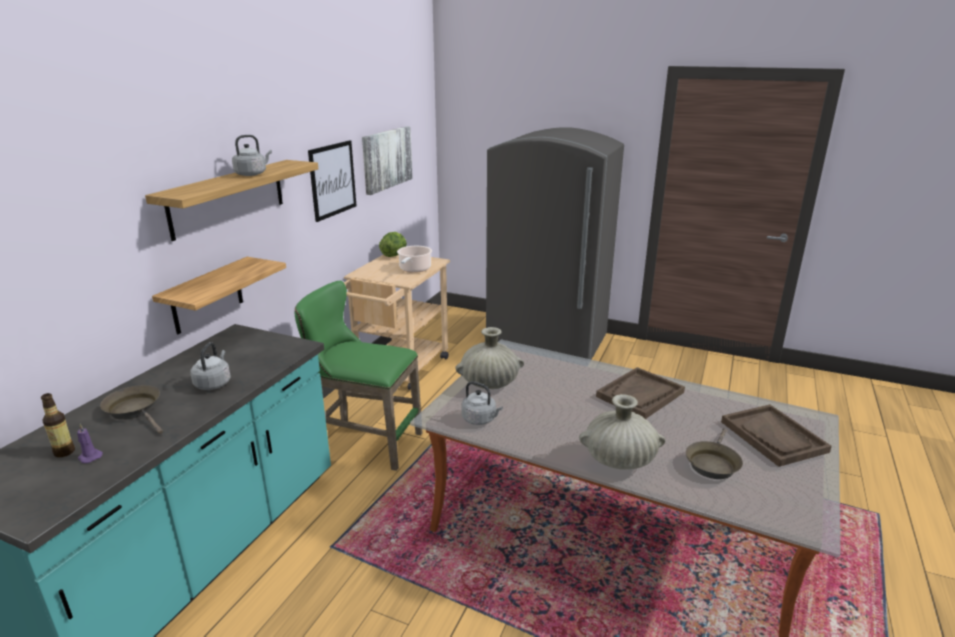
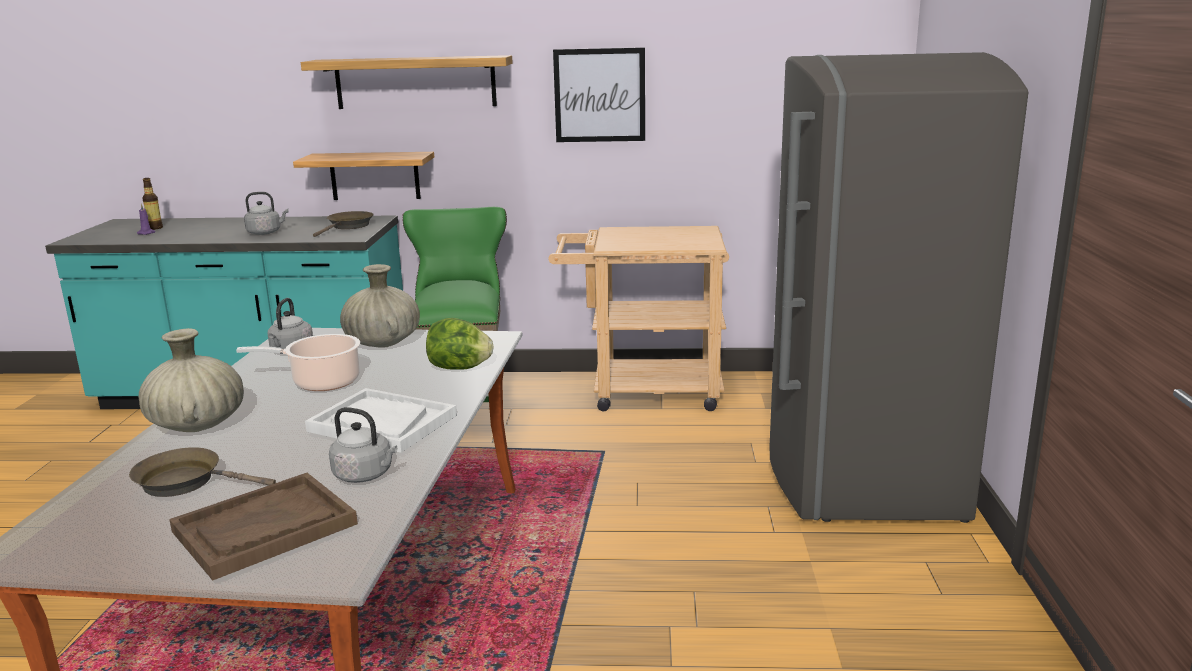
camera: 70 degrees right, 5 degrees down
(136, 410) = (217, 227): brown frying pan -> brown frying pan (348, 226)
(252, 174) = (420, 58): grey kettle -> grey kettle (365, 475)
(386, 159) = (738, 87): picture -> none
(394, 255) = (701, 229): lettuce -> lettuce (459, 368)
(414, 269) = (658, 243): cooking pot -> cooking pot (321, 382)
(640, 395) = (382, 423): brown tray -> white tray

